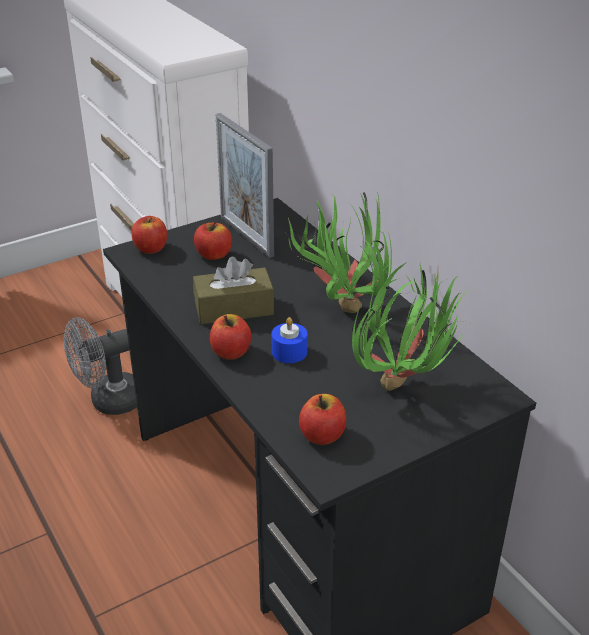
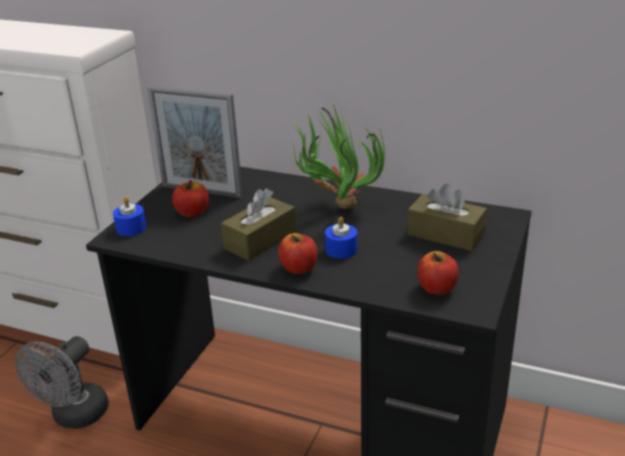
camera: 35 degrees left, 5 degrees down
(151, 248) = (131, 228): apple -> blue candle
(406, 384) = (445, 234): potted plant -> brown tissue box

